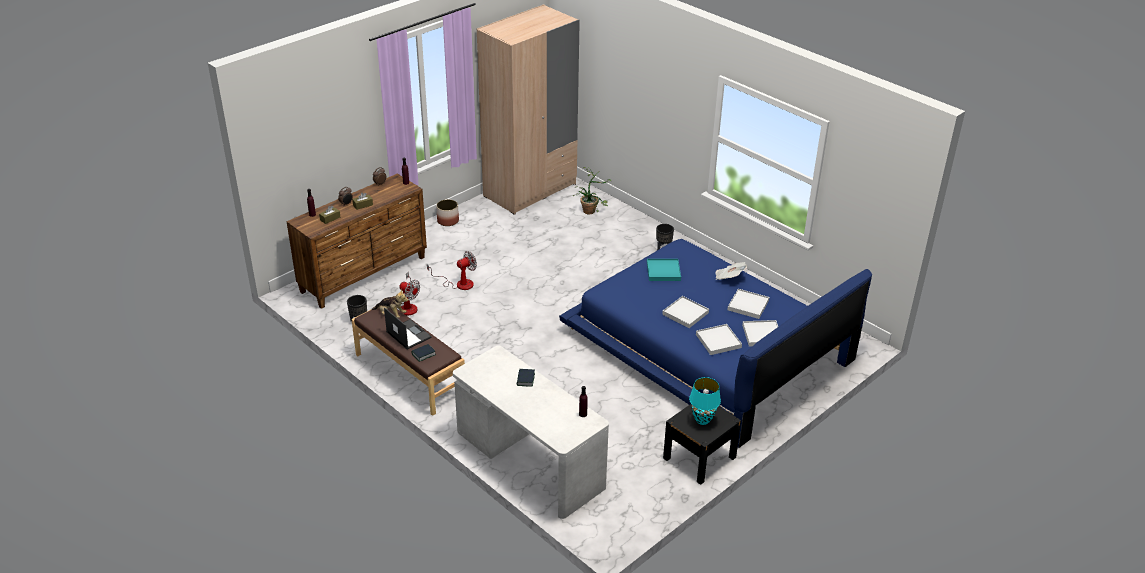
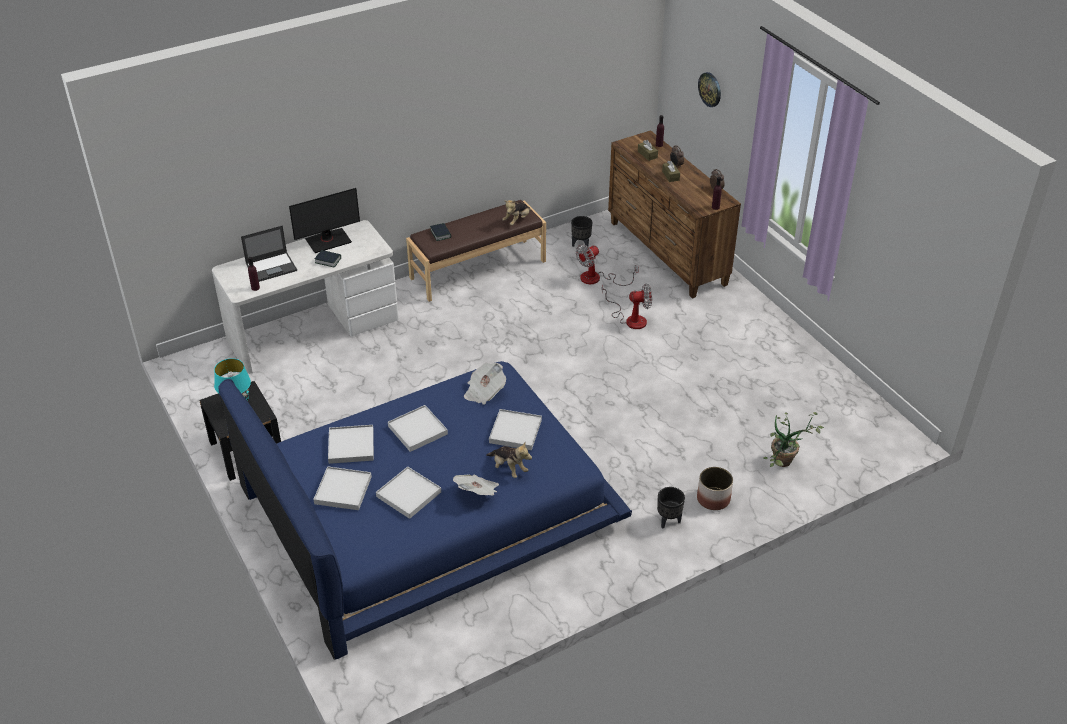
camera: 105 degrees right, 5 degrees up
(316, 139) = (710, 89): none -> wall clock
(408, 334) = (478, 227): laptop -> laptop (272, 267)
(448, 221) = (774, 325): planter -> planter (713, 499)
(459, 283) = (630, 319): fan -> fan turned 75 degrees counterclockwise
(494, 387) = (328, 241): none -> monitor
(530, 190) = (848, 410): beige wardrobe -> none
(629, 291) = (484, 392): none -> newspaper
(663, 271) = (515, 431): turquoise tray -> white tray
(700, 269) = (508, 468): none -> plush toy

